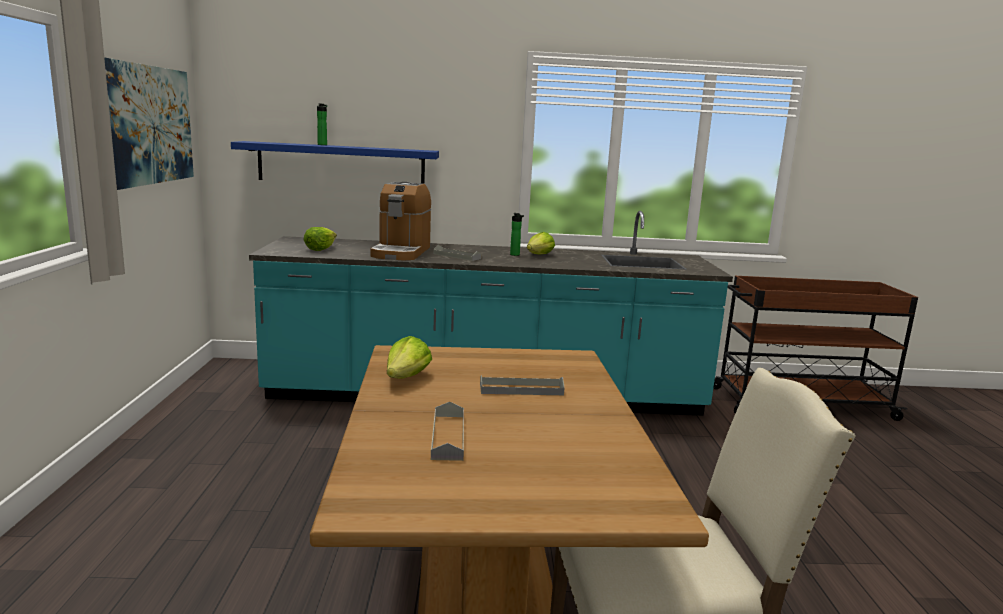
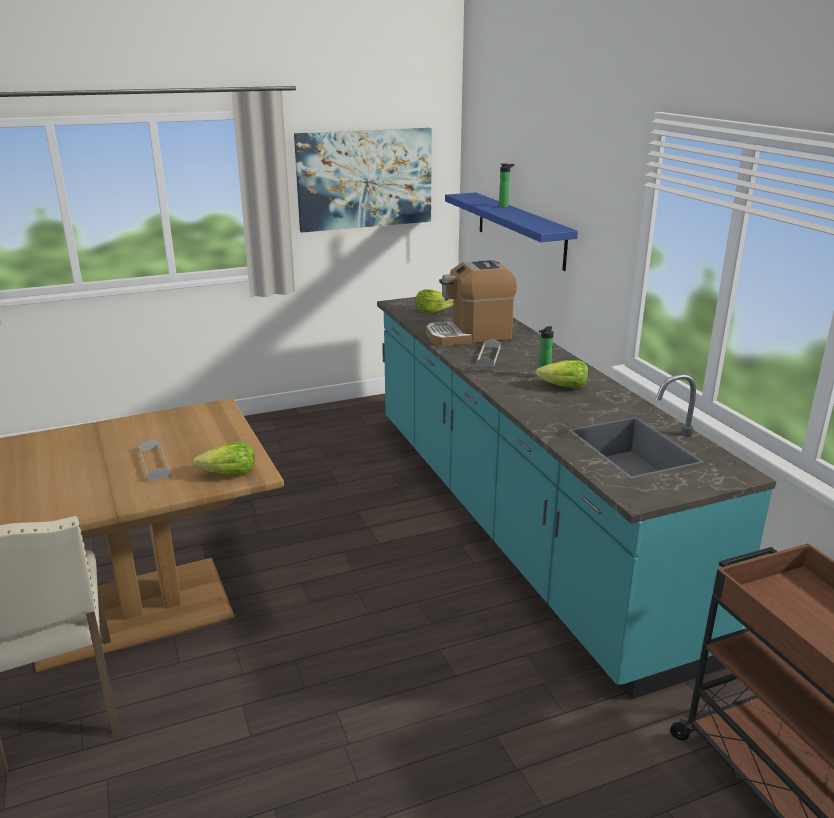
camera: 70 degrees right, 10 degrees up
(407, 378) = (160, 422): lettuce -> lettuce (229, 474)
(448, 436) = (56, 455): grey tray -> none

